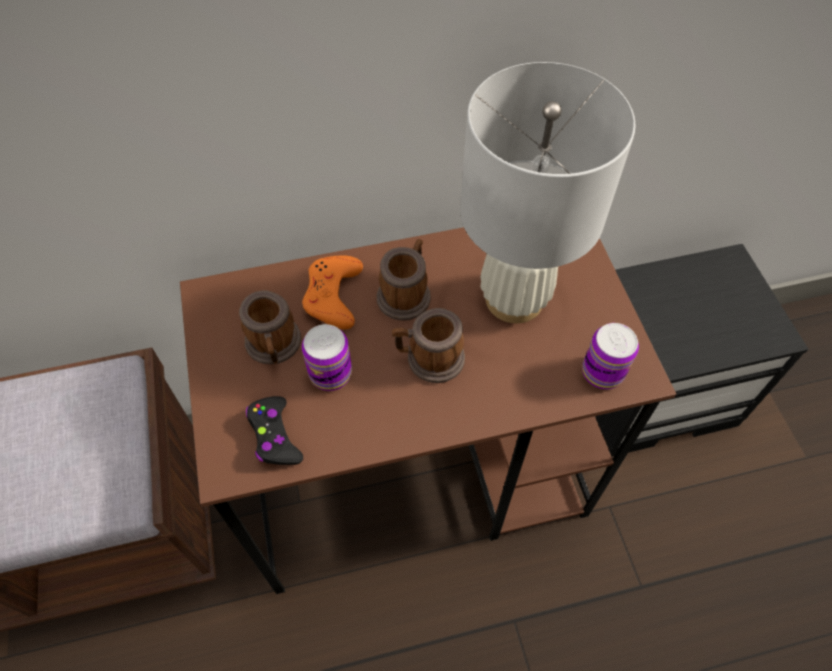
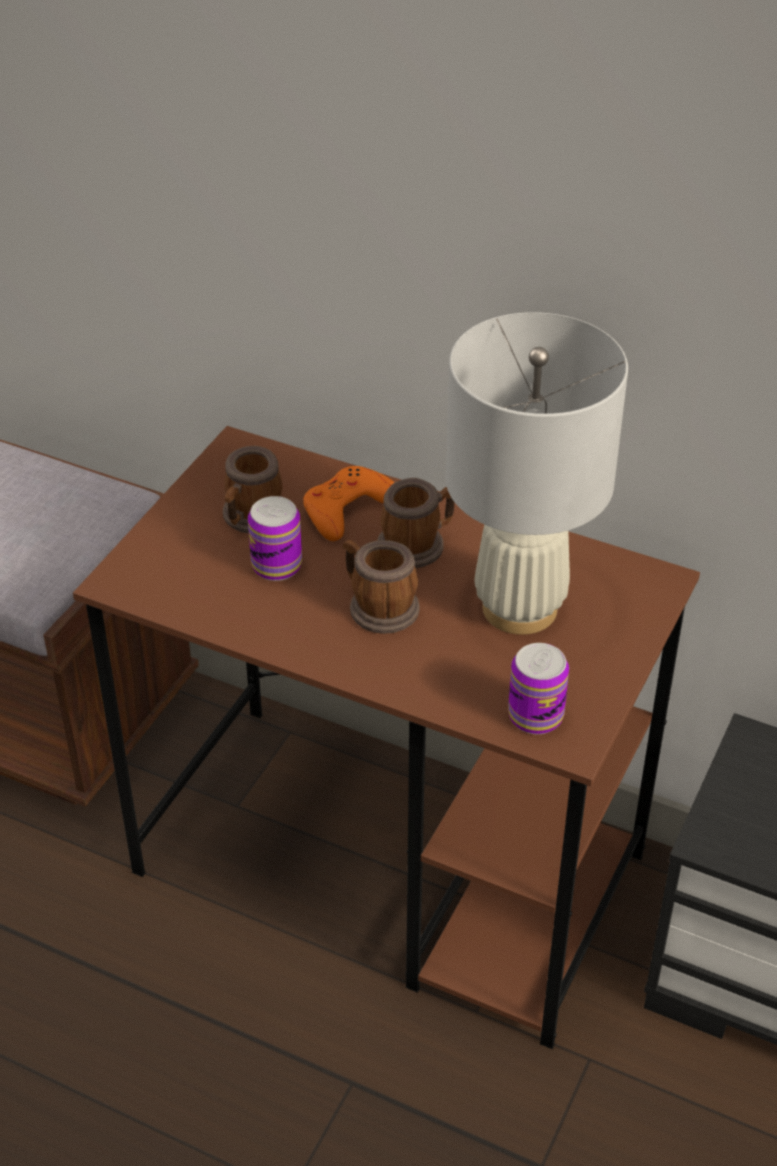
camera: 40 degrees right, 15 degrees down
(274, 436) = (179, 582): black game controller -> none

